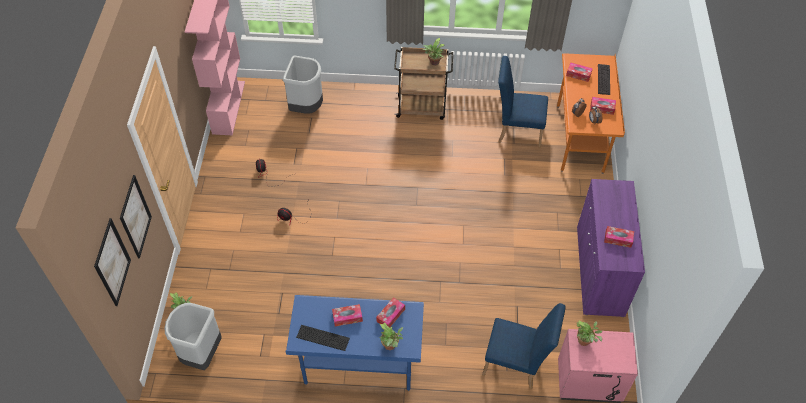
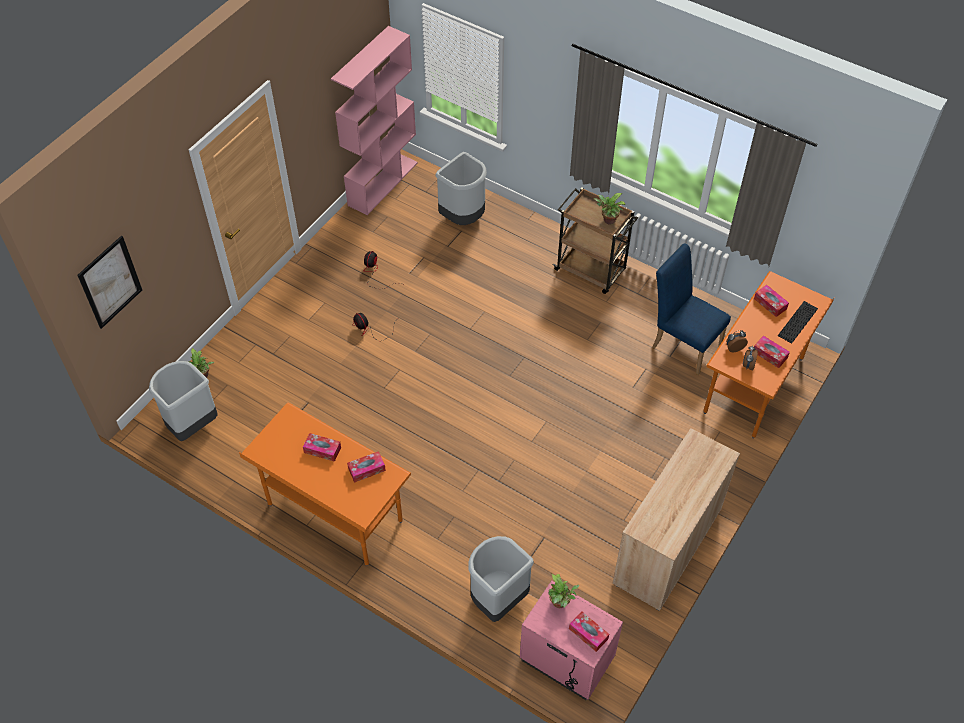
camera: 30 degrees right, 0 degrees up
(135, 217) = (168, 249): picture -> none
(323, 338) = (284, 458): keyboard -> none
(359, 365) = (334, 514): blue desk -> orange desk
(391, 346) = (345, 500): potted plant -> none
(516, 366) = (497, 600): blue chair -> grey trash can
(599, 271) = (667, 546): purple cabinet -> beige cabinet
(618, 239) = (670, 509): tissue box -> tissue box (588, 633)

